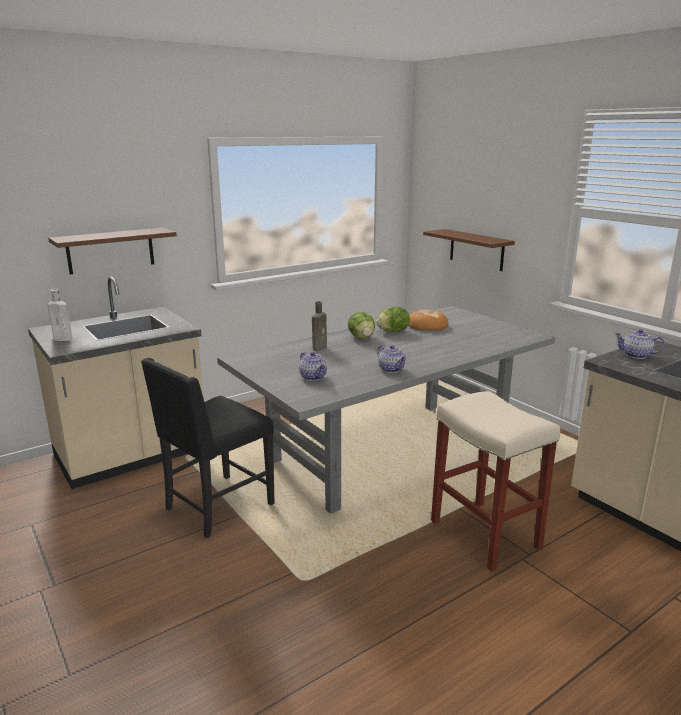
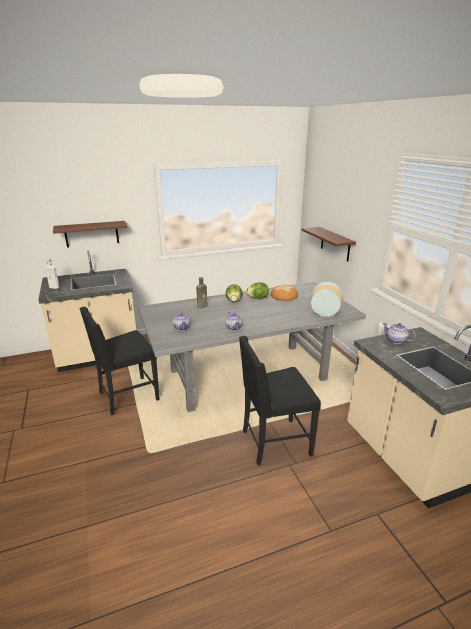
camera: 15 degrees right, 5 degrees up
(483, 533) = (274, 442): beige stool -> black chair
(500, 338) = (325, 312): none -> vase

